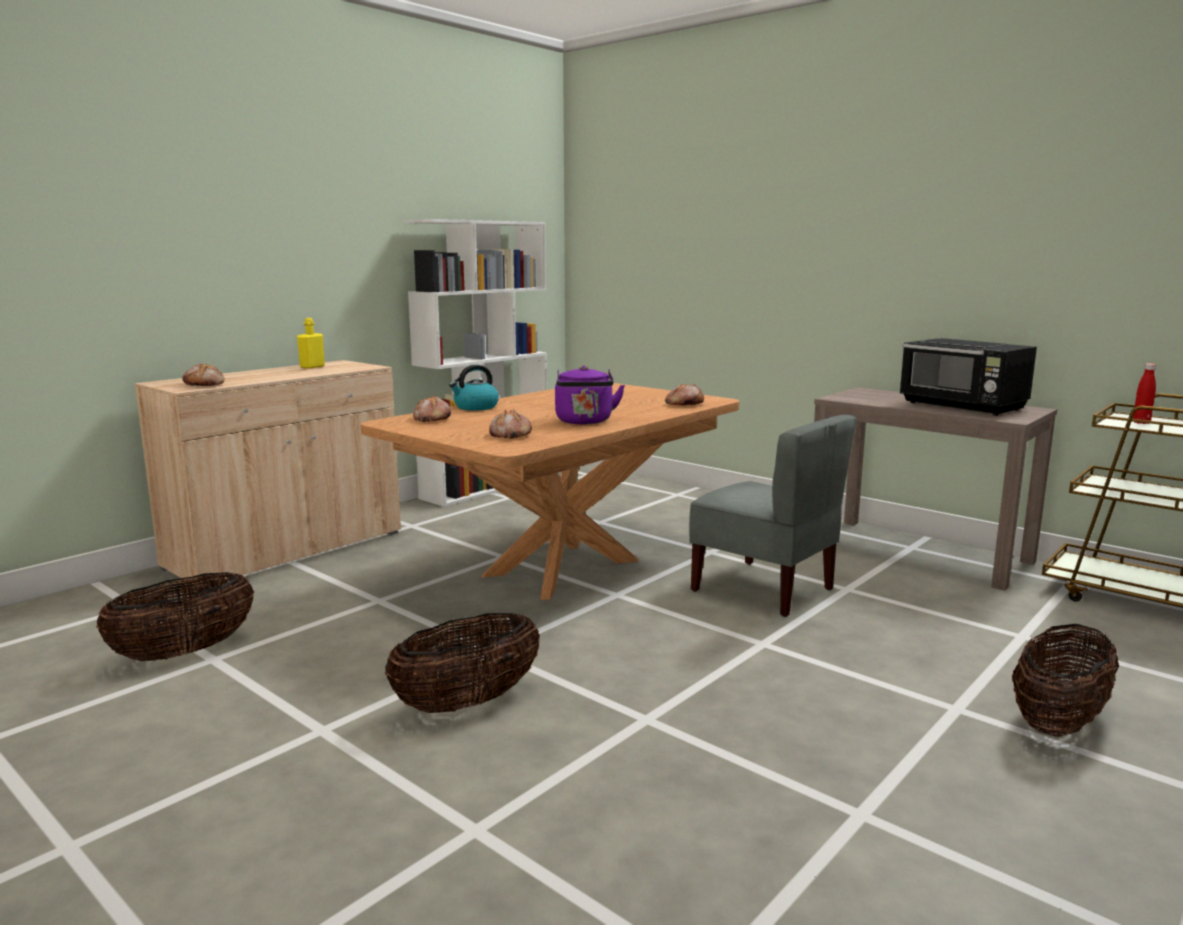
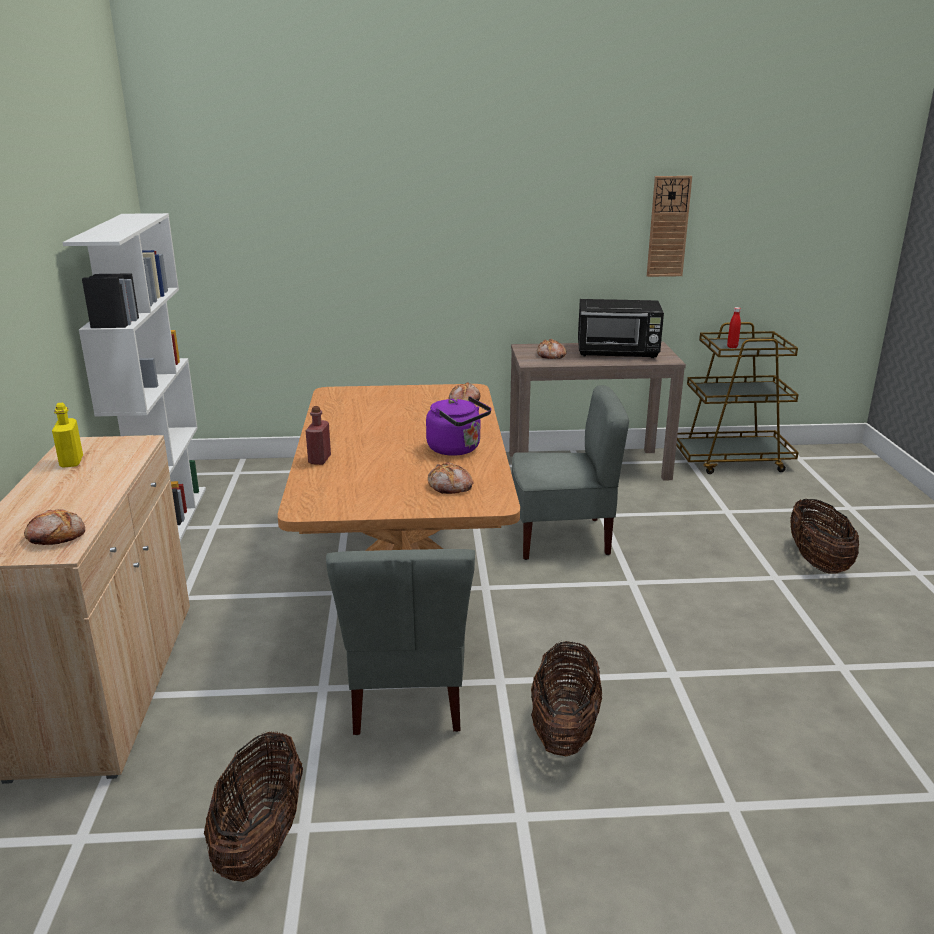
camera: 45 degrees left, 10 degrees up
(415, 629) = (408, 696): none -> grey chair
(431, 419) = (330, 490): bread -> bread (551, 356)
(475, 407) = (319, 460): kettle -> red bottle
(1072, 251) = (668, 227): none -> wall clock

